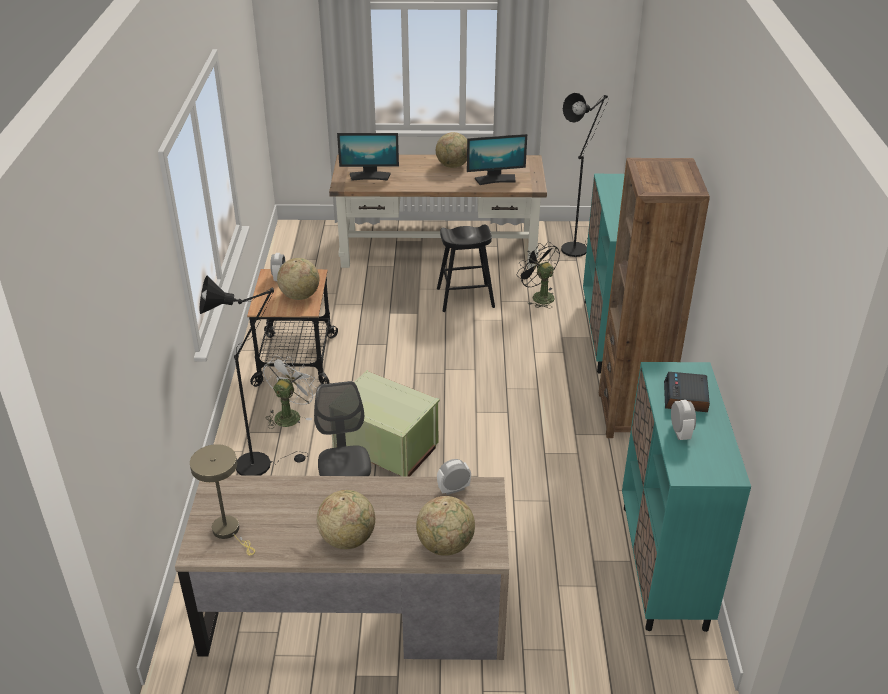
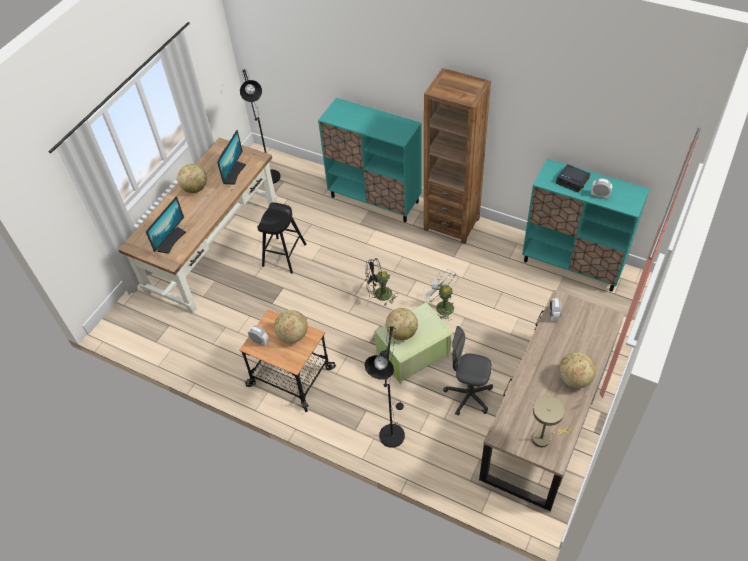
camera: 60 degrees left, 15 degrees up
(290, 414) = (350, 398): white fan -> white fan (441, 306)
(446, 545) = (597, 335): globe -> globe (402, 333)
(538, 296) = (309, 217): black fan -> black fan (379, 295)

